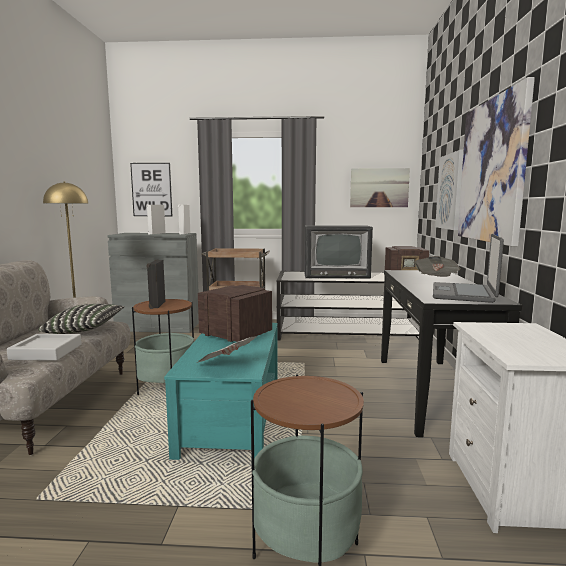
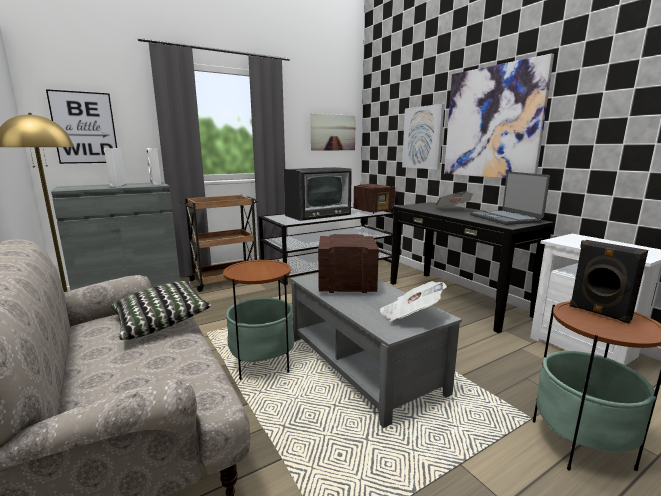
camera: 35 degrees left, 5 degrees up
(46, 352) = (178, 363): grey tray -> none
(156, 305) = (250, 271): black speaker -> black speaker (599, 313)
(231, 414) = (361, 364): turquoise coffee table -> grey coffee table

